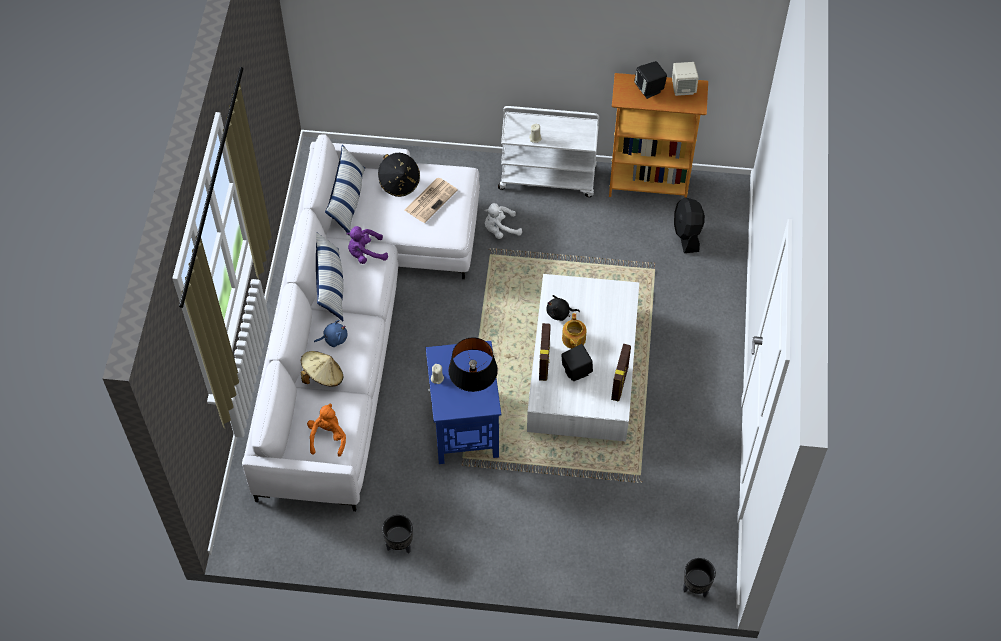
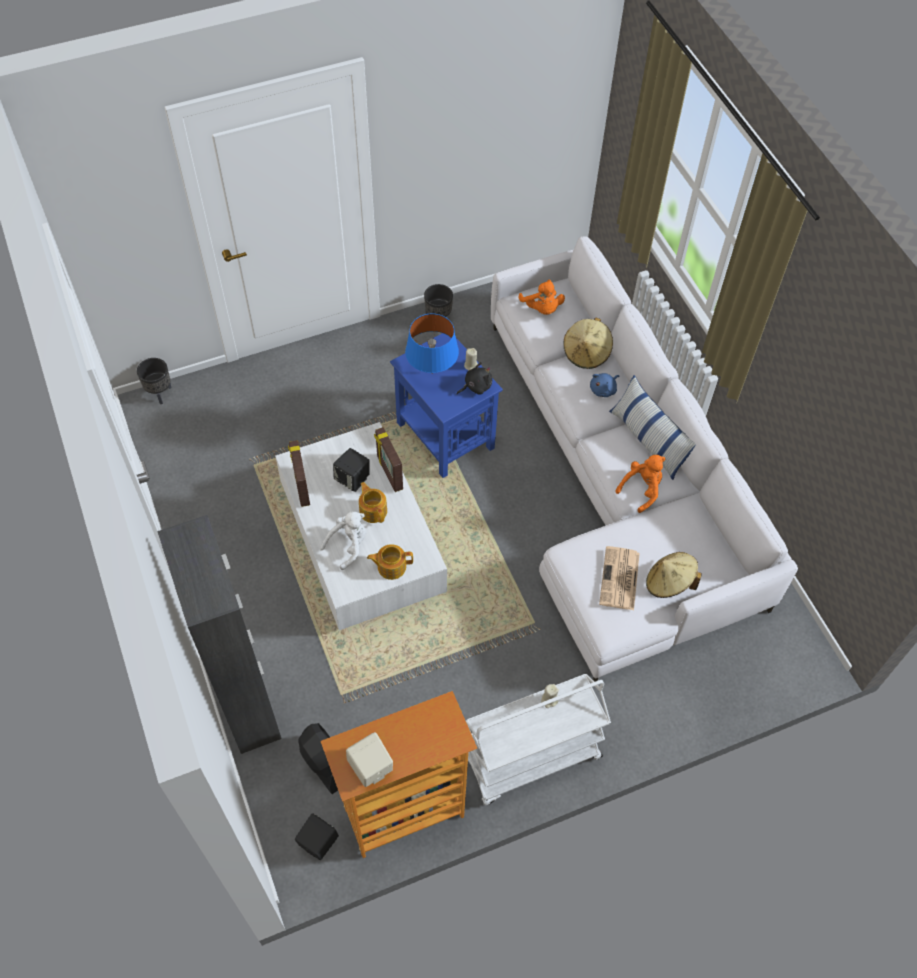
camera: 150 degrees right, 0 degrees up
(348, 200) = (707, 539): pillow -> none
(365, 253) = (642, 489): purple plush toy -> orange plush toy
(399, 182) = (669, 583): black hat -> beige hat
(473, 386) = (432, 373): black table lamp -> blue table lamp
(500, 229) = (543, 659): white plush toy -> white plush toy (348, 545)
(560, 313) = (403, 531): black plush toy -> black plush toy (476, 386)
(583, 292) = (391, 566): none -> teapot
(649, 89) = (416, 743): black speaker -> black speaker (318, 843)
(723, 291) = (247, 705): none -> black cabinet

